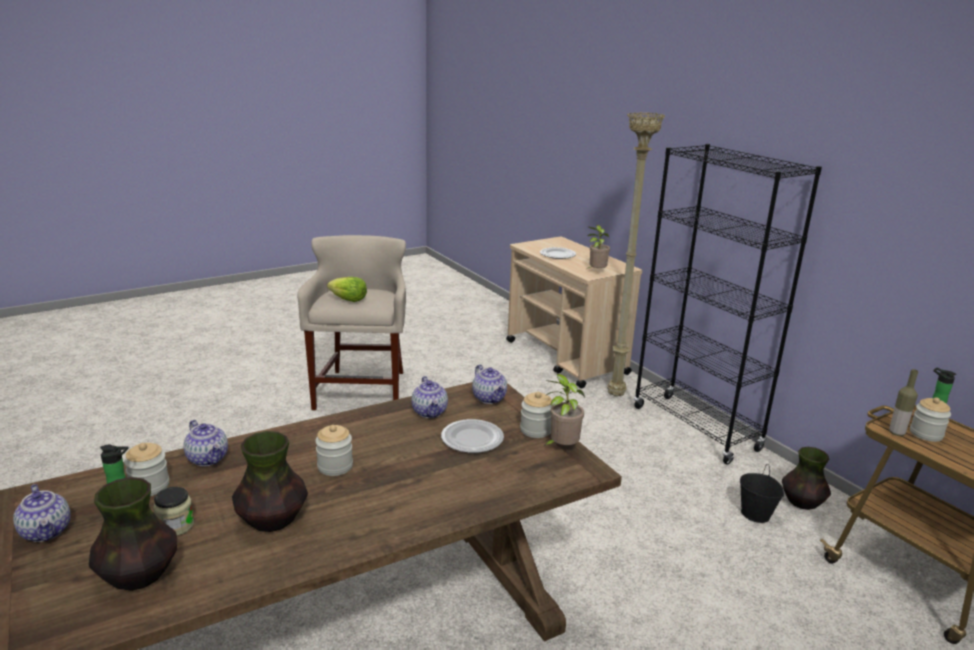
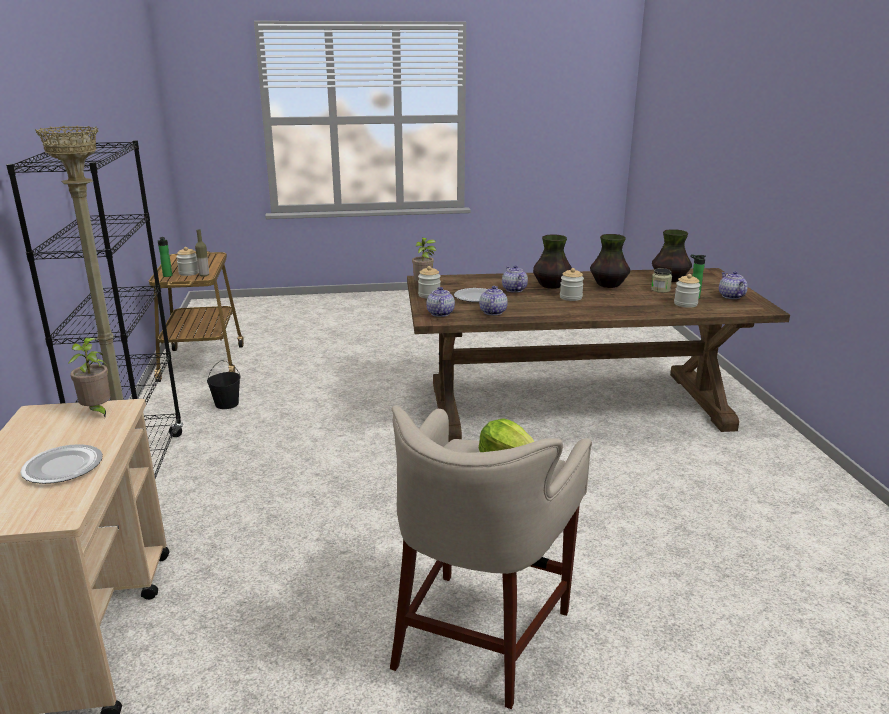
camera: 155 degrees left, 0 degrees up
(208, 458) = (654, 310): teapot -> teapot (513, 289)
(802, 503) = (180, 403): vase -> vase (551, 286)

